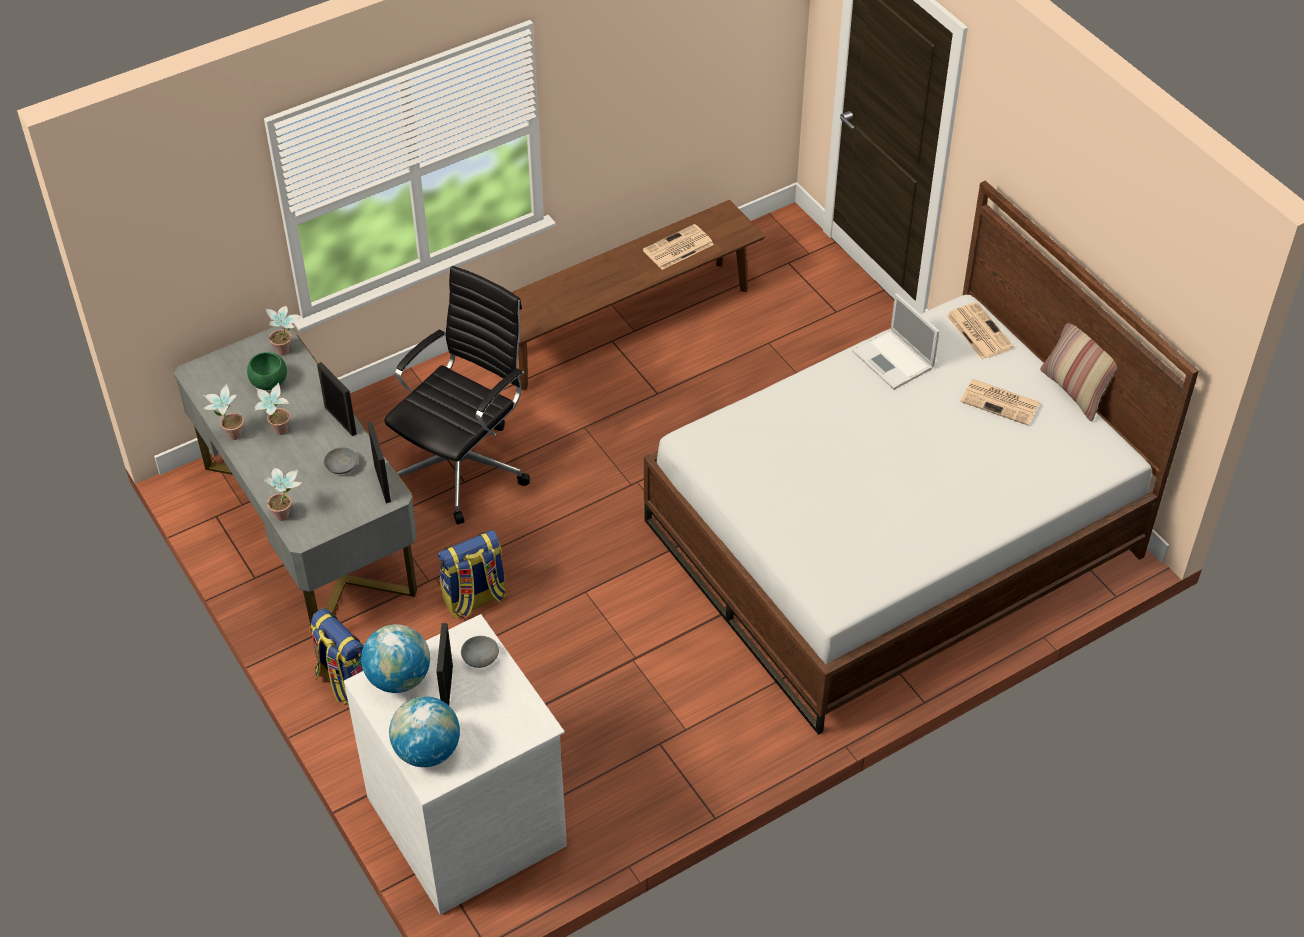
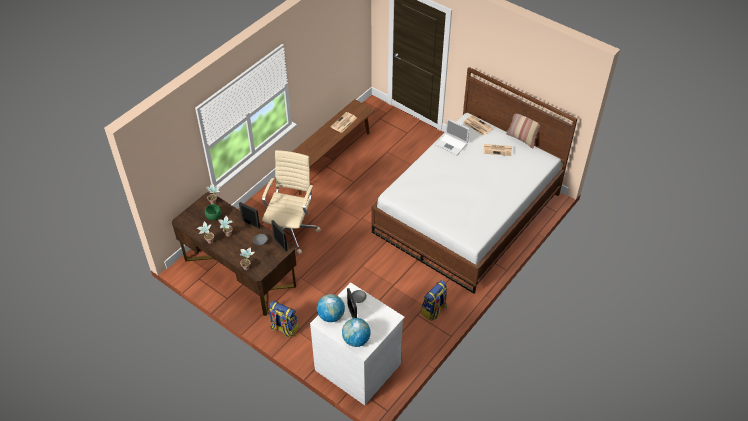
camera: 20 degrees left, 0 degrees up
(309, 528) = (240, 272): grey desk -> brown desk
(464, 466) = (291, 230): black office chair -> beige office chair
(474, 599) = (320, 281): backpack -> backpack (434, 310)

